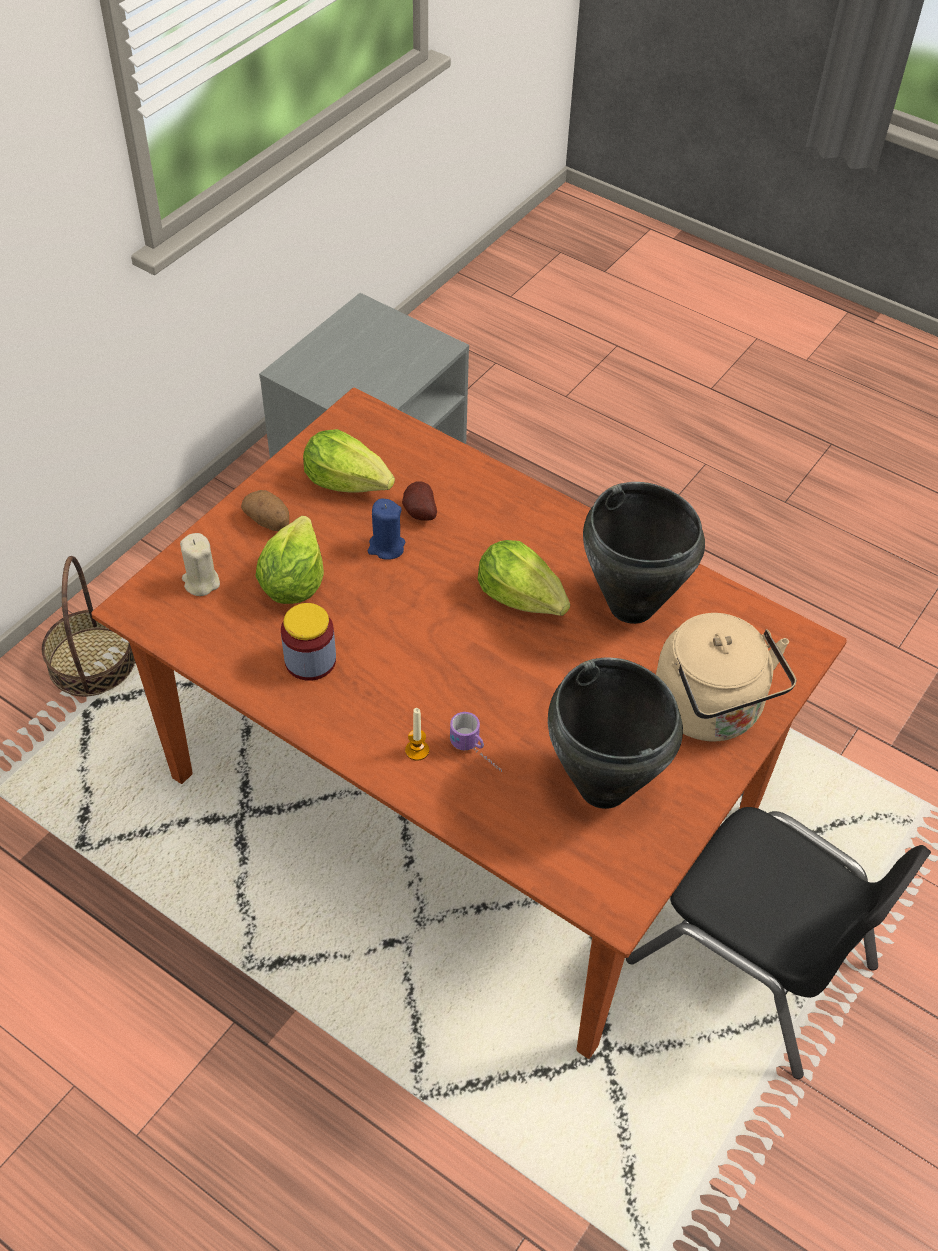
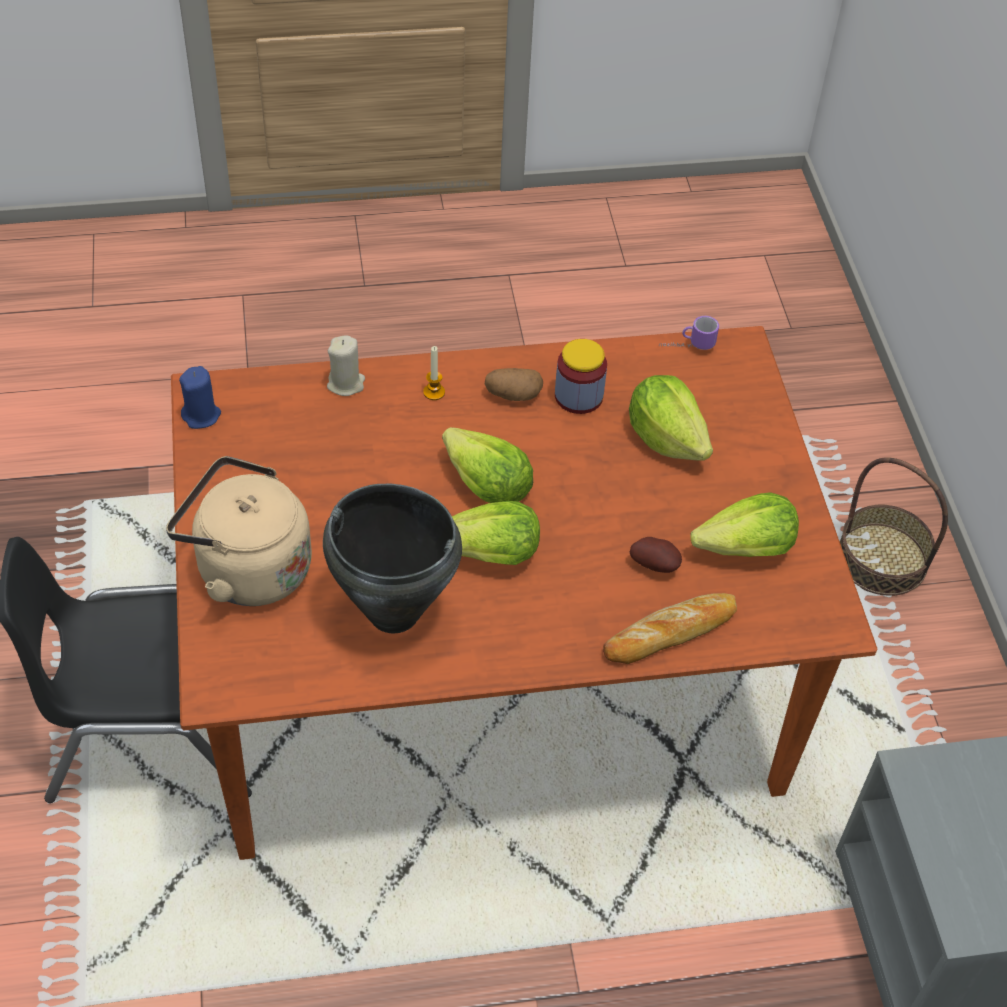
camera: 135 degrees right, 0 degrees up
(201, 582) = (726, 392): beige candle -> beige candle (346, 384)
(269, 521) = (751, 469): potato -> potato (513, 395)
(386, 547) = (640, 516): blue candle -> blue candle (201, 415)
(462, 472) = (671, 632): none -> bread
(466, 645) = (486, 485): none -> lettuce
(477, 754) = (391, 417): mug -> mug (686, 346)
(603, 788) = (279, 455): black cooking pot -> none

